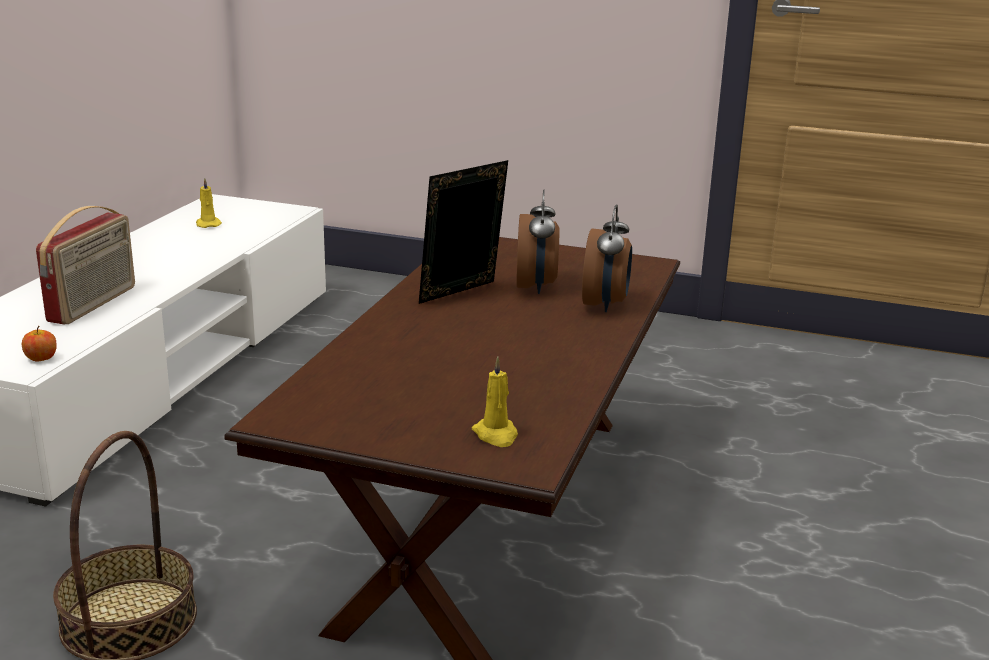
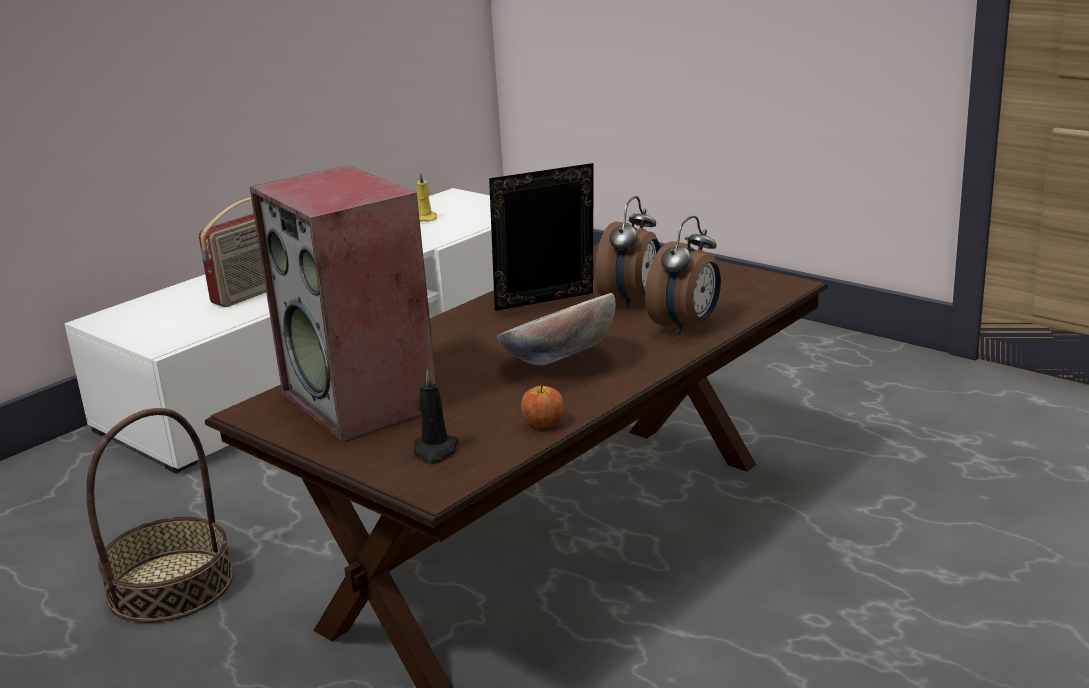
camera: 25 degrees right, 0 degrees up
(41, 358) = (180, 336): apple -> apple (543, 424)
(377, 398) = (362, 401): none -> speaker
(496, 435) = (435, 451): yellow candle -> black candle
(526, 345) = (558, 363): none -> bowl

